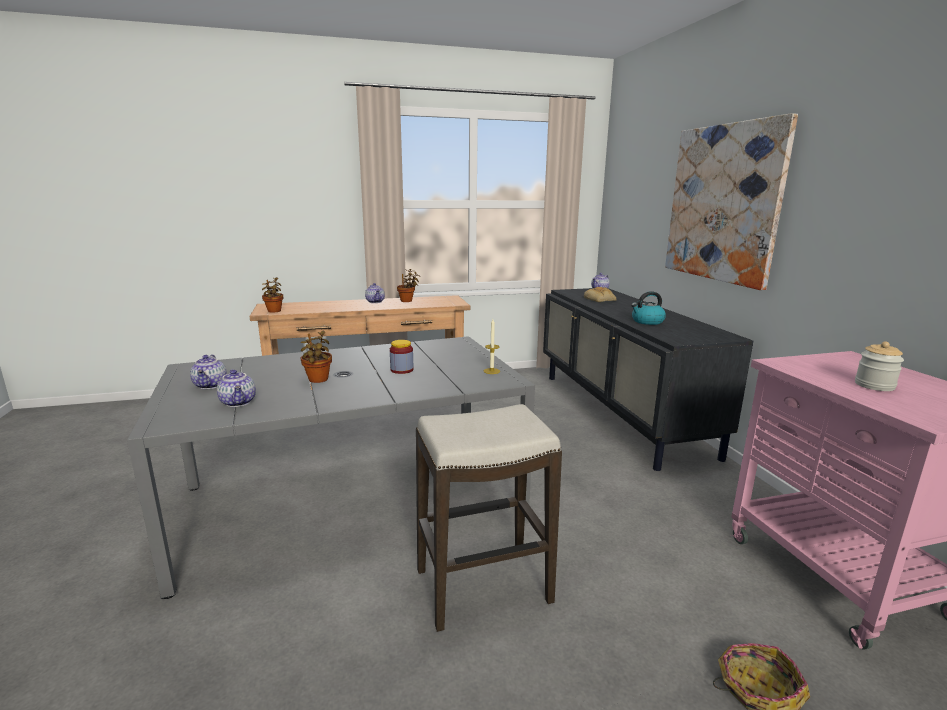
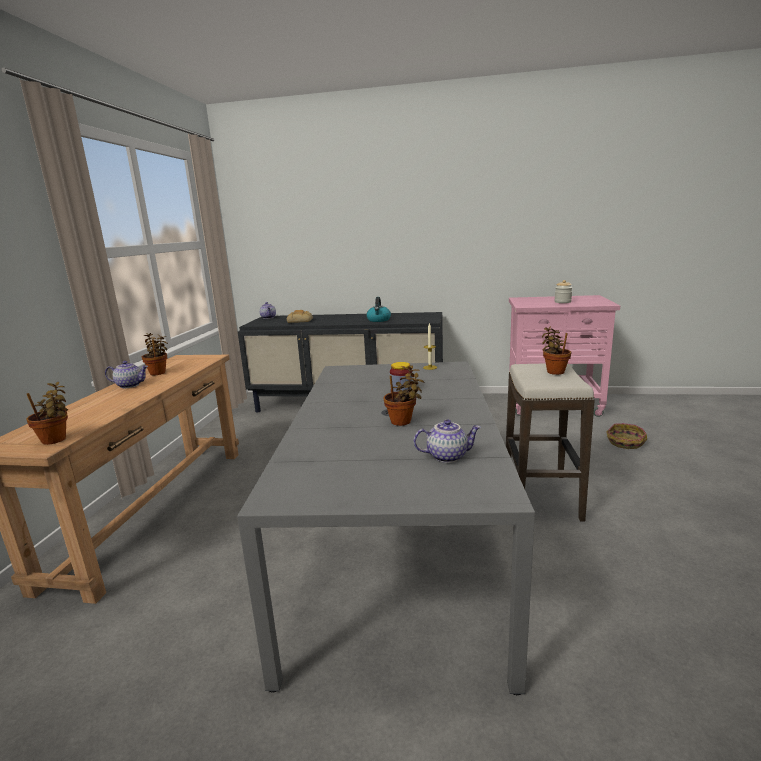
camera: 65 degrees left, 0 degrees up
(211, 385) = (375, 474): teapot -> none
(503, 428) = (554, 371): none -> potted plant
(723, 203) = (389, 228): picture -> none

